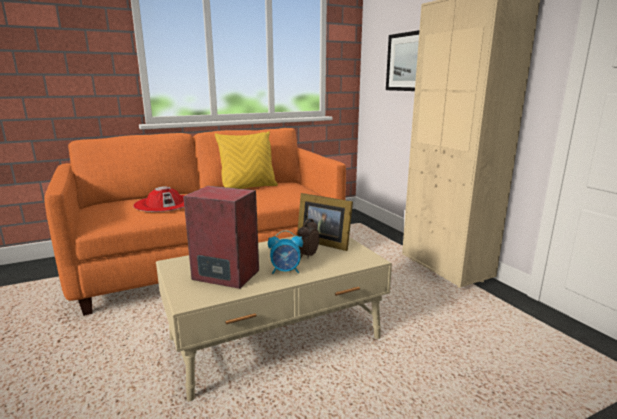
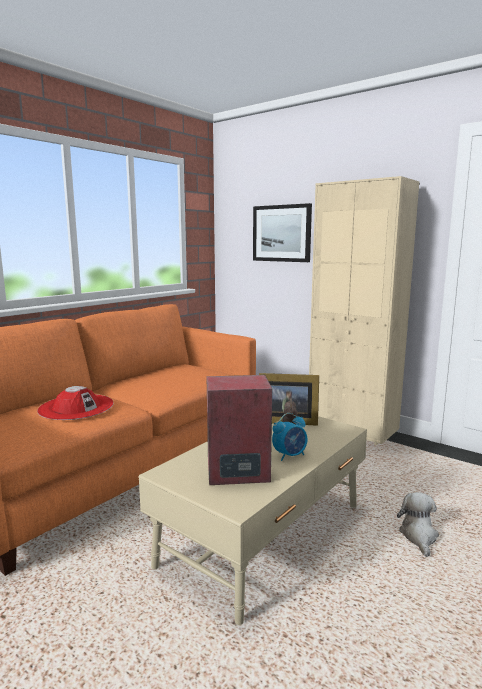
camera: 25 degrees left, 5 degrees down
(248, 188) = (148, 376): yellow pillow -> none
(417, 383) = (419, 536): none -> plush toy

